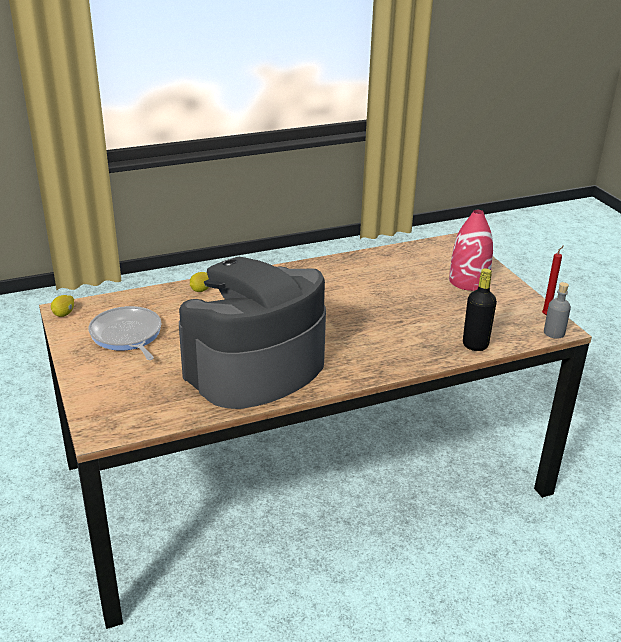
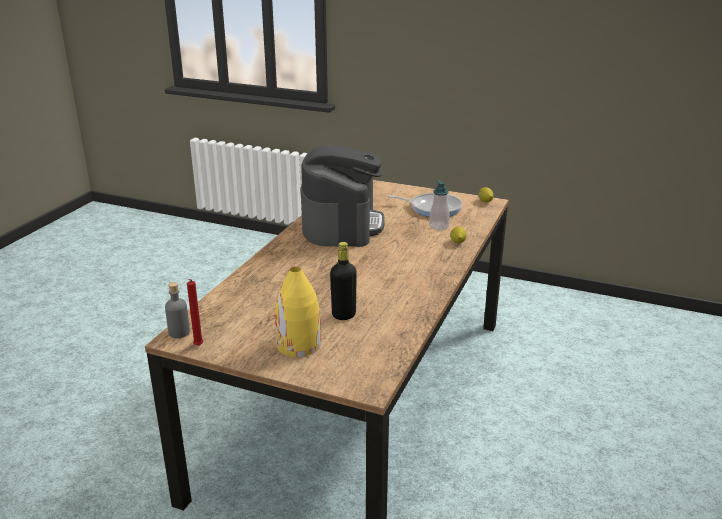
camera: 135 degrees right, 5 degrees down
(175, 313) = (439, 226): none -> soap dispenser
(469, 281) = (298, 345): red vase -> yellow vase
(475, 345) = (231, 294): black bottle -> black bottle (343, 315)

